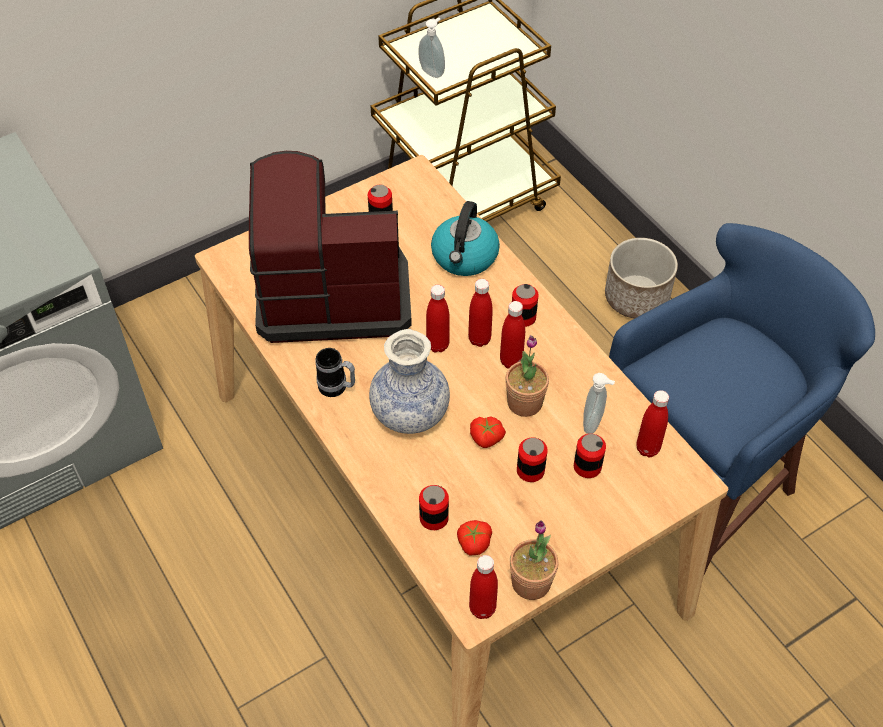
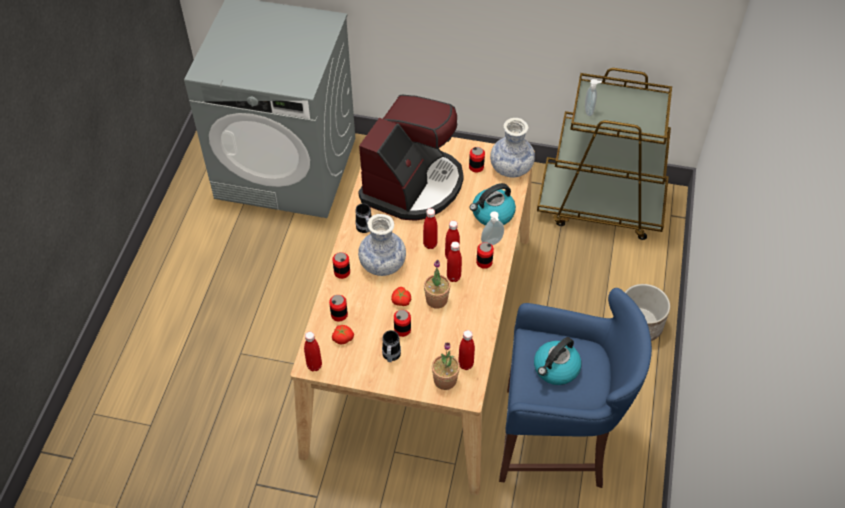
camera: 45 degrees right, 0 degrees up
(332, 292) = (413, 185): coffee machine -> coffee machine turned 75 degrees clockwise
(421, 191) = (511, 168): none -> vase
(531, 582) = (345, 373): potted plant -> potted plant (445, 380)
(557, 514) = (391, 357): none -> mug
(587, 467) = (429, 349): can -> can (342, 272)
(594, 423) = (455, 334): soap dispenser -> soap dispenser (492, 243)
(719, 378) = (555, 369): none -> kettle

